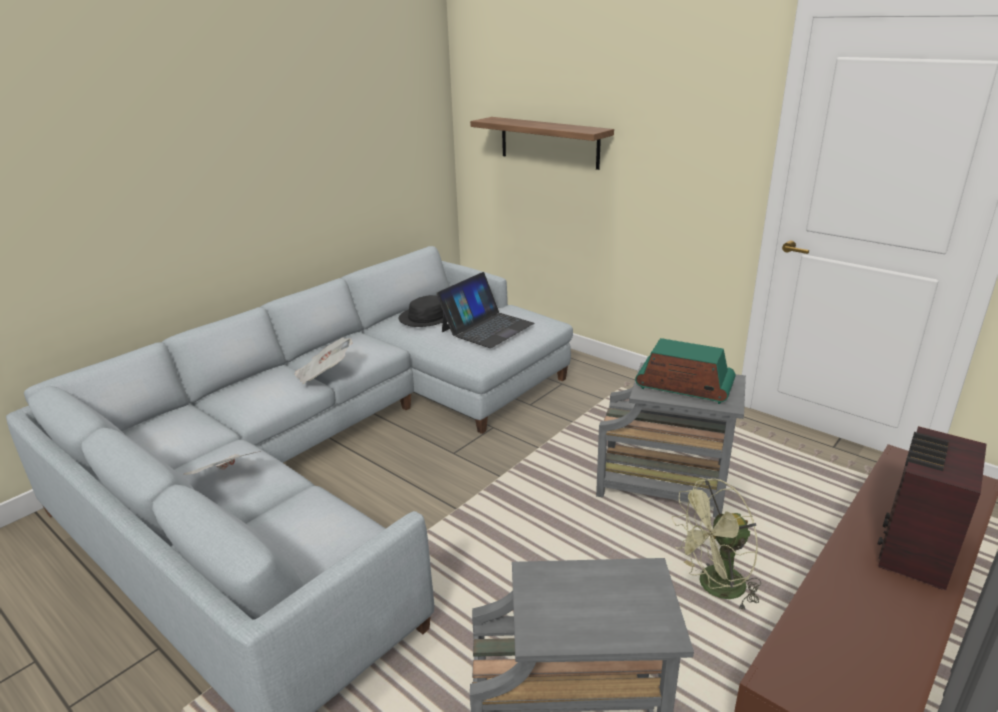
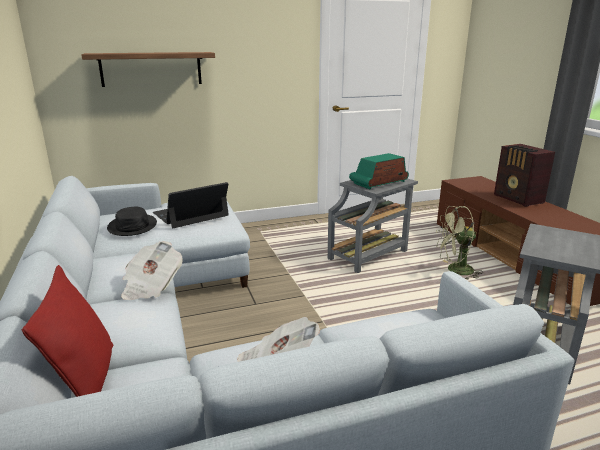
camera: 60 degrees left, 5 degrees down
(180, 412) = (87, 383): none -> red pillow
(487, 327) = (191, 214): laptop -> laptop turned 105 degrees counterclockwise
(714, 587) = (455, 271): green fan -> green fan turned 75 degrees clockwise

